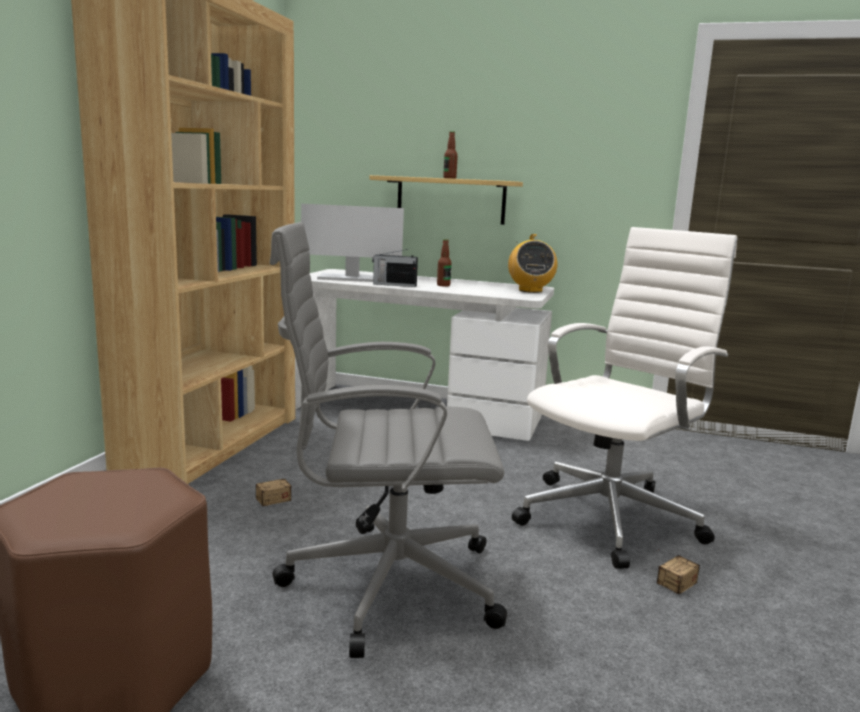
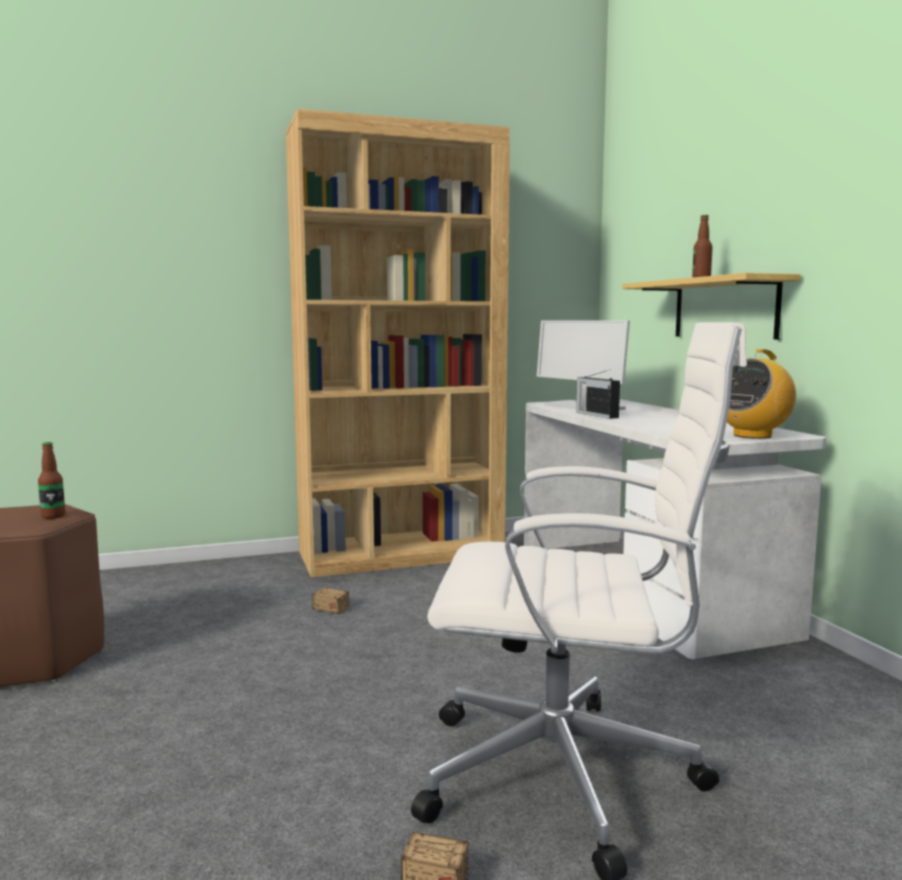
camera: 55 degrees right, 5 degrees down
(385, 583) = (236, 698): grey office chair -> none
(443, 285) = (655, 420): bottle -> bottle (53, 516)

